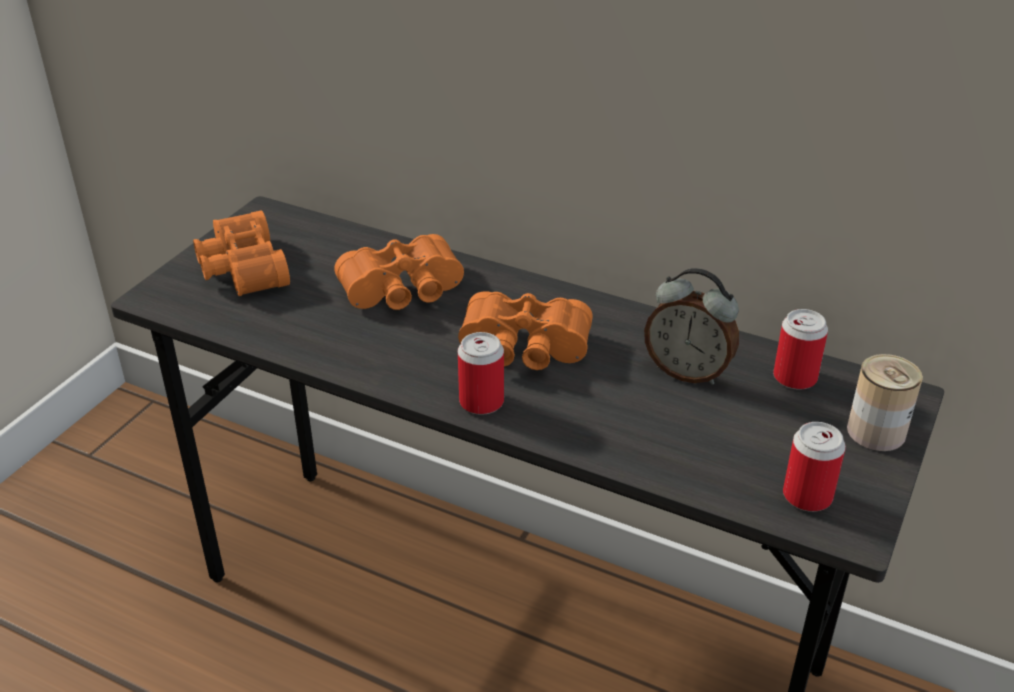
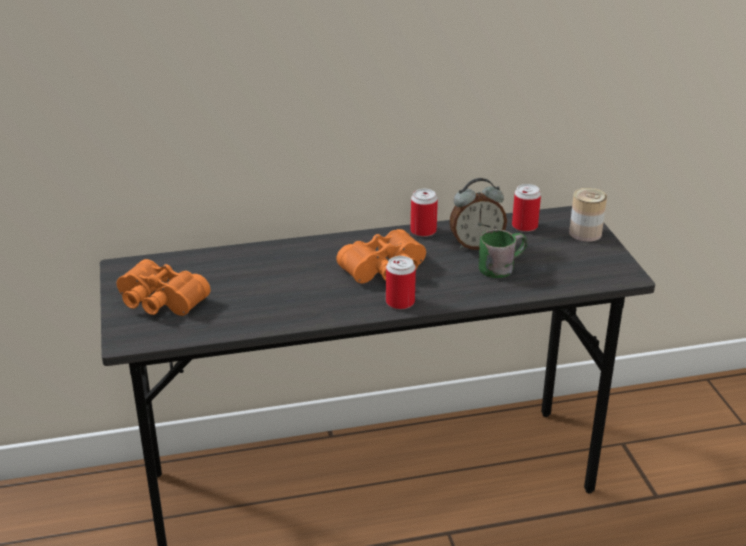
camera: 40 degrees left, 5 degrees down
(404, 292) = (279, 272): orange binoculars -> none
(678, 418) = (499, 266): none -> green mug
(807, 496) = (593, 271): can -> can (423, 231)

